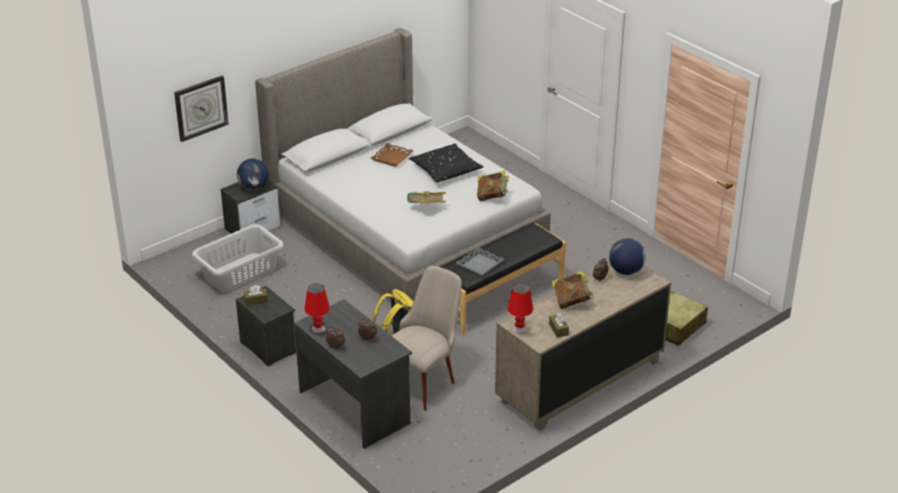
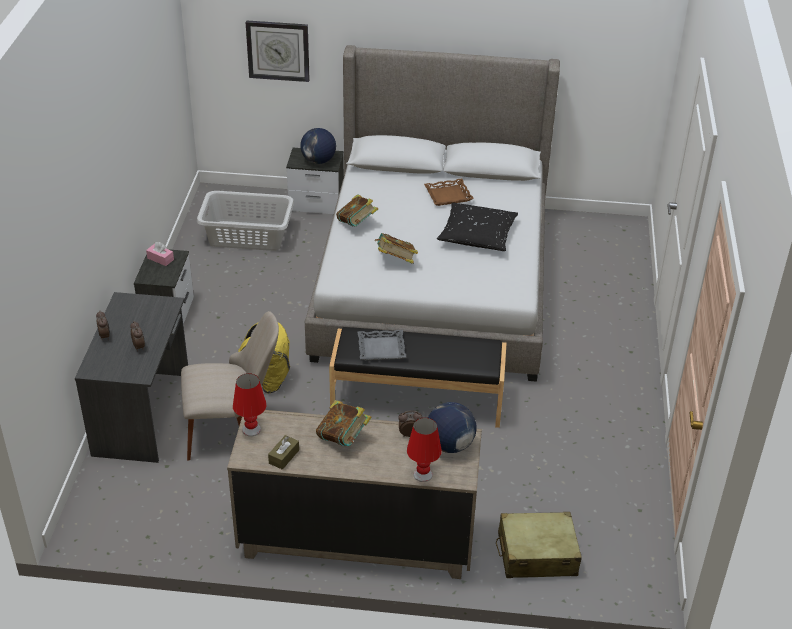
camera: 45 degrees right, 5 degrees up
(256, 300) = (160, 259): brown tissue box -> pink tissue box
(318, 328) = (121, 310): red table lamp -> red table lamp (423, 474)
(492, 197) = (475, 287): book -> book (357, 224)

